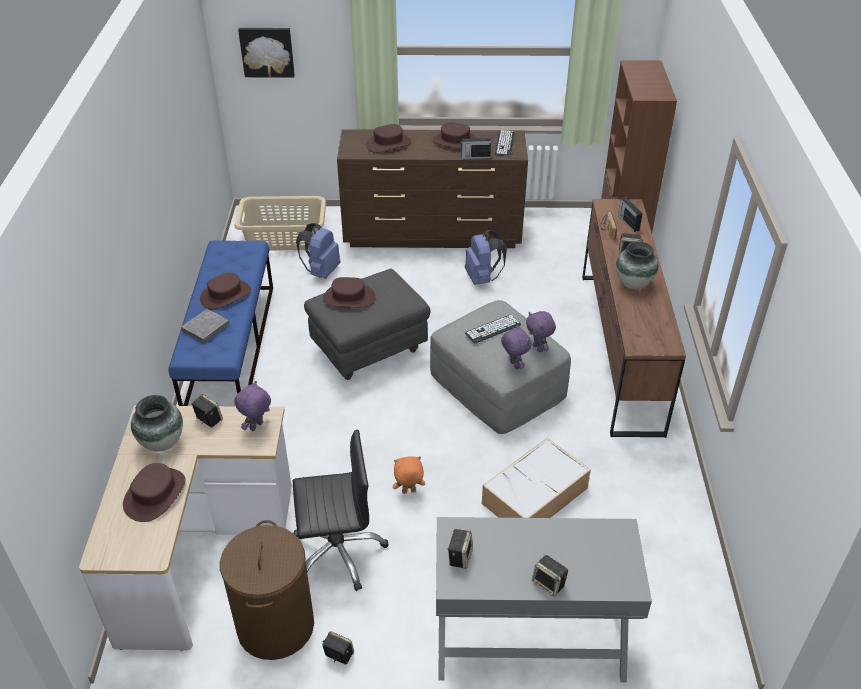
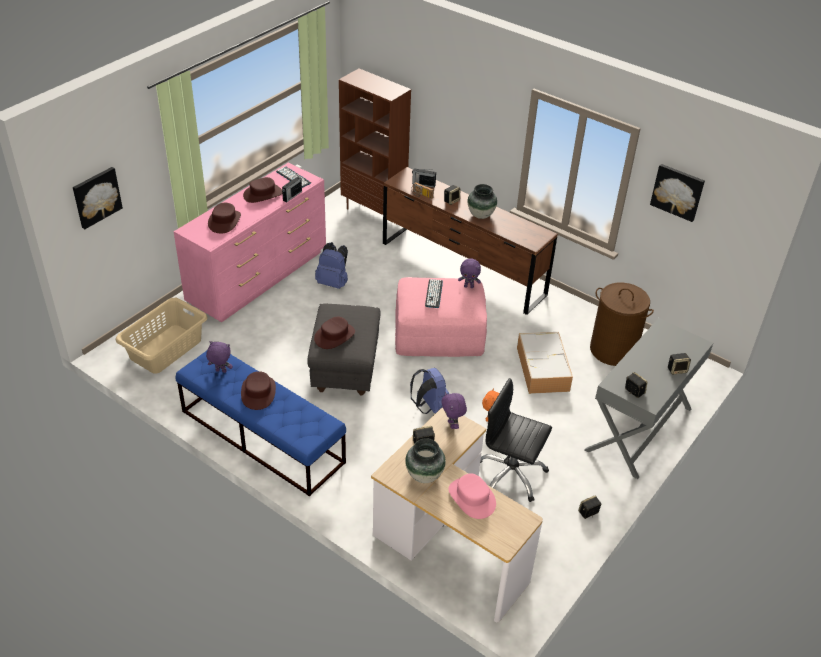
camera: 55 degrees left, 0 degrees up
(155, 494) = (472, 498): brown hat -> pink hat
(206, 328) = (285, 419): grey book -> none
(275, 625) = (544, 531): brown laundry basket -> brown laundry basket (612, 350)
(321, 271) = (231, 350): blue backpack -> blue backpack (429, 407)
(338, 552) = (510, 475): black office chair -> black office chair turned 90 degrees counterclockwise
(433, 234) = (259, 277): brown dresser -> pink dresser
(498, 384) = (439, 332): grey ottoman -> pink ottoman
(514, 365) = (472, 304): purple plush toy -> purple plush toy (220, 371)
(787, 368) = (677, 191): none -> picture

